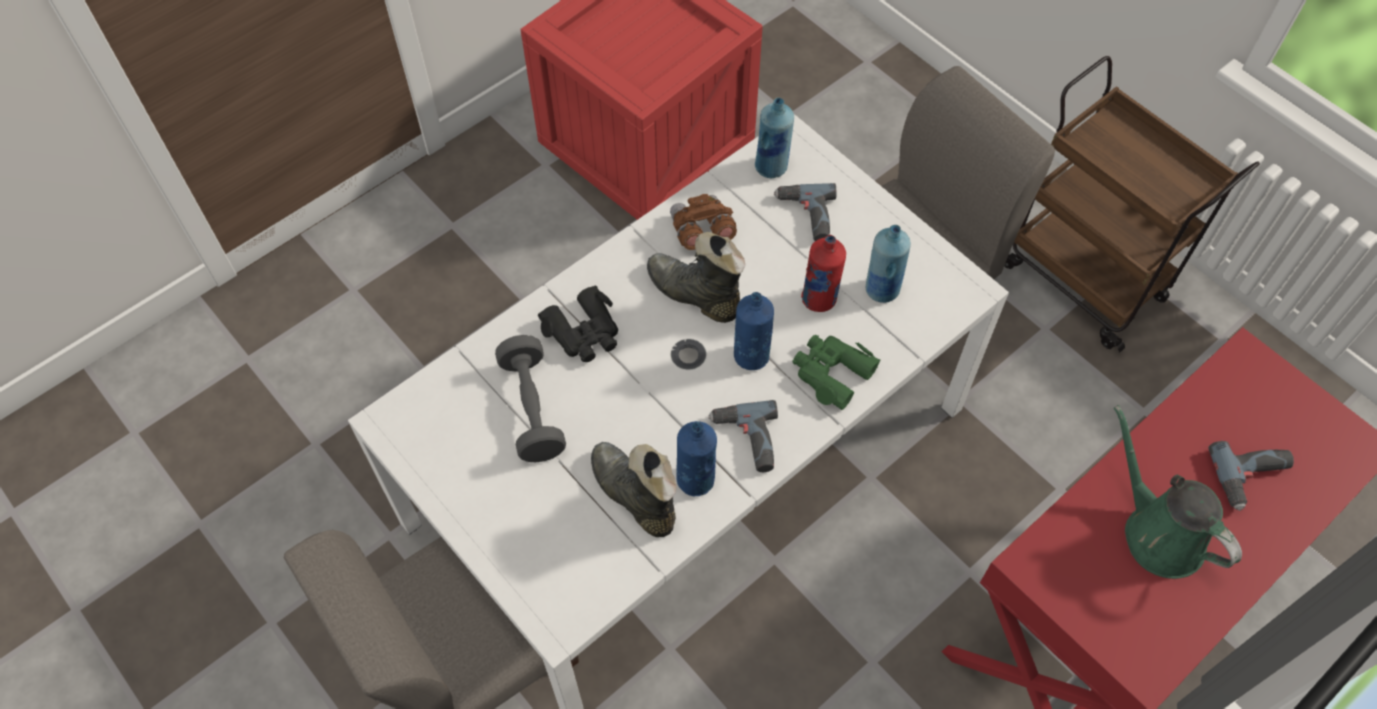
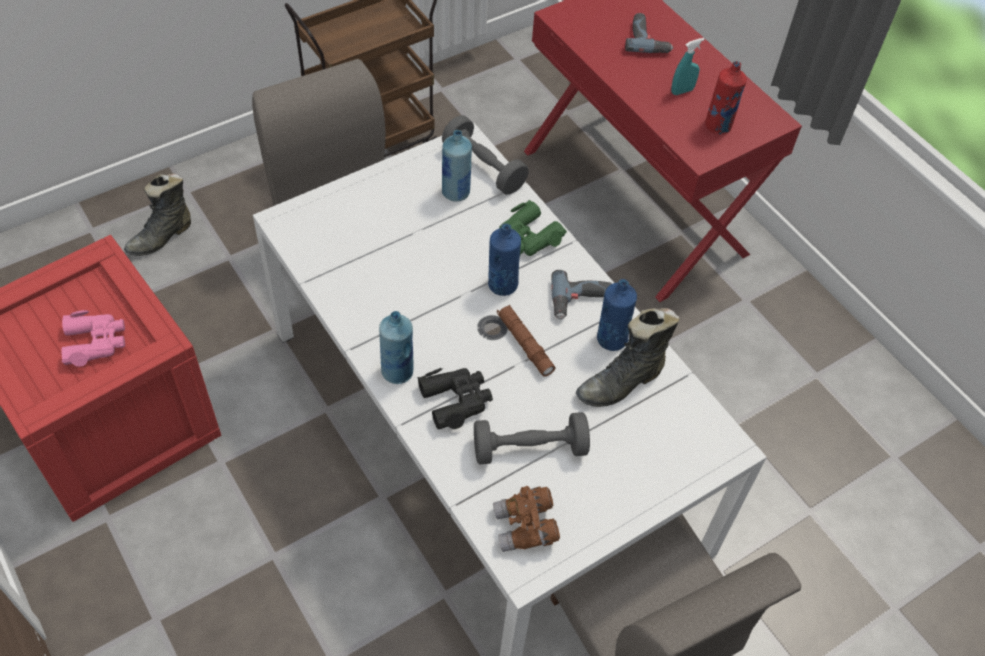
camera: 85 degrees left, 5 degrees down
(636, 52) = (95, 342): none -> pink binoculars
(670, 388) = (525, 344): none -> brown flashlight
(694, 295) = (433, 314): black boot -> black boot (162, 237)
(701, 232) = (367, 299): brown binoculars -> brown binoculars (525, 527)
(771, 167) = (310, 239): blue bottle -> blue bottle (397, 371)
(806, 216) = (371, 225): power drill -> none
(819, 299) = (456, 232): red bottle -> red bottle (718, 126)
(933, 313) = (484, 167): none -> grey dumbbell
(1157, 532) = (682, 91): green watering can -> turquoise spray bottle

